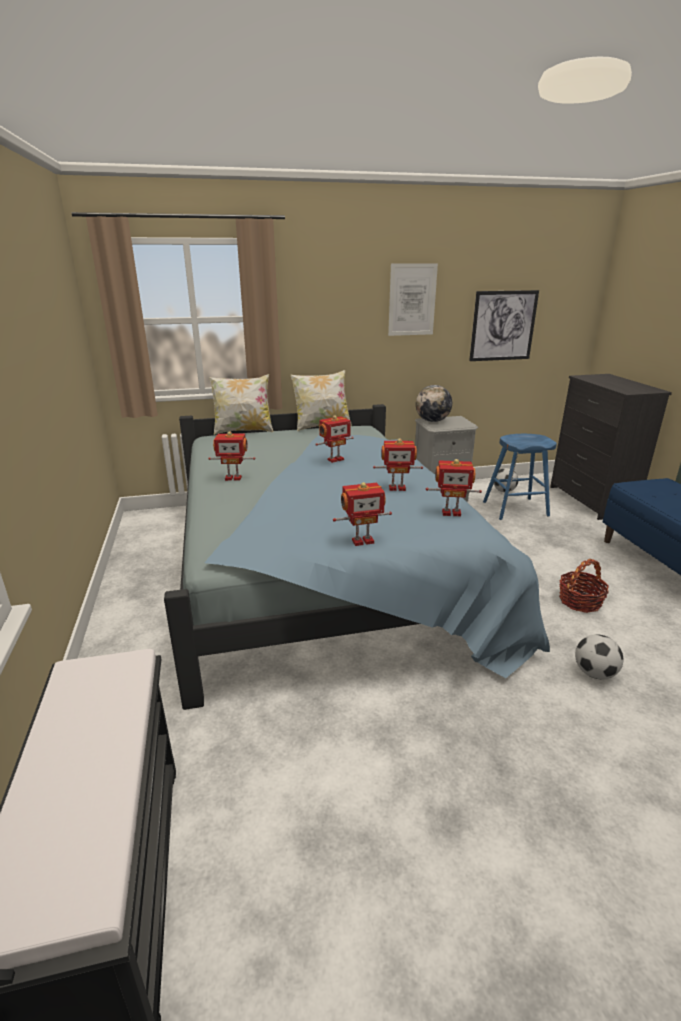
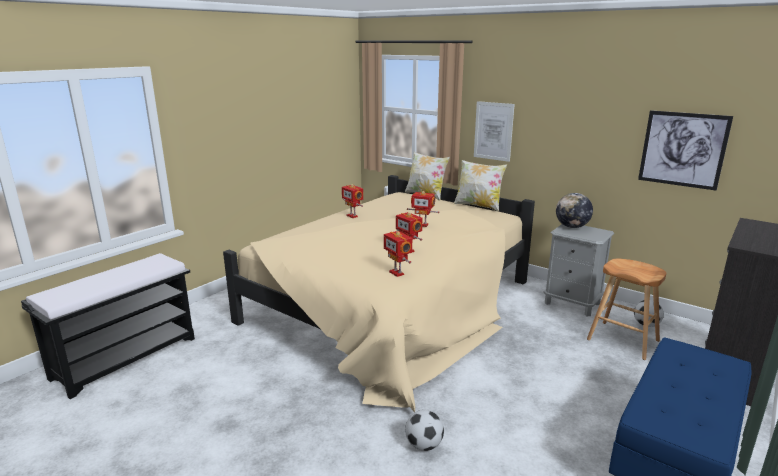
camera: 50 degrees right, 5 degrees down
(325, 573) = (393, 306): blue bed -> beige bed
(362, 541) = (320, 263): toy robot -> none
(412, 300) = (579, 112): picture -> picture (493, 131)
(515, 509) = (622, 340): blue stool -> brown stool
(580, 601) = (517, 414): basket -> none

